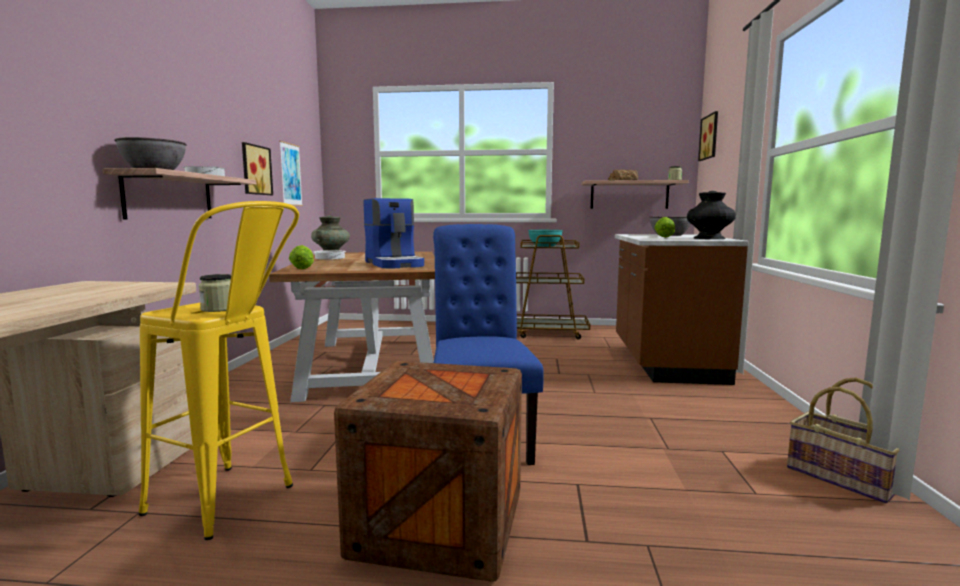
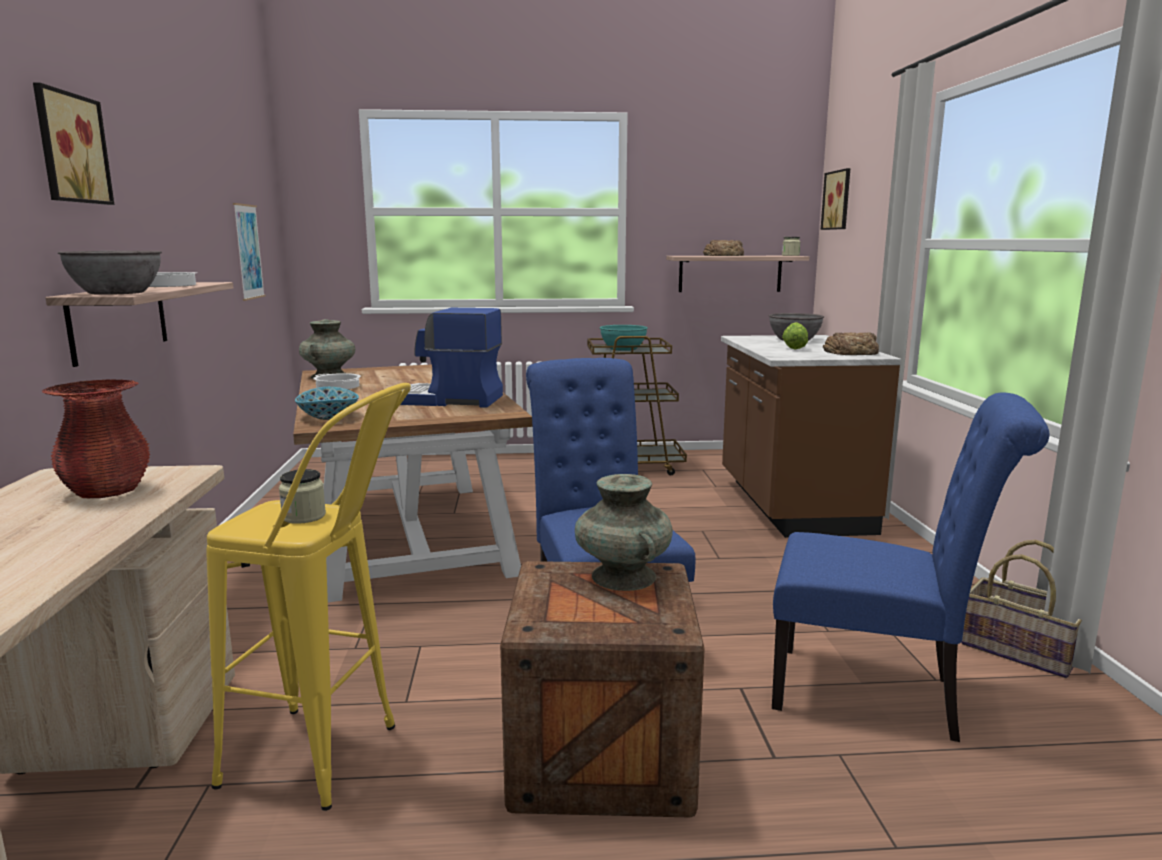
camera: 10 degrees left, 5 degrees up
(101, 289) = (107, 491): none -> red vase
(254, 170) = (208, 255): picture -> picture (68, 148)
(303, 268) = (328, 417): lettuce -> bowl
(395, 264) = (449, 400): coffee machine -> coffee machine turned 135 degrees clockwise
(464, 373) = (623, 577): none -> turquoise vase
(697, 500) = (877, 694): none -> blue chair
(709, 238) = (851, 352): black vase -> bread

